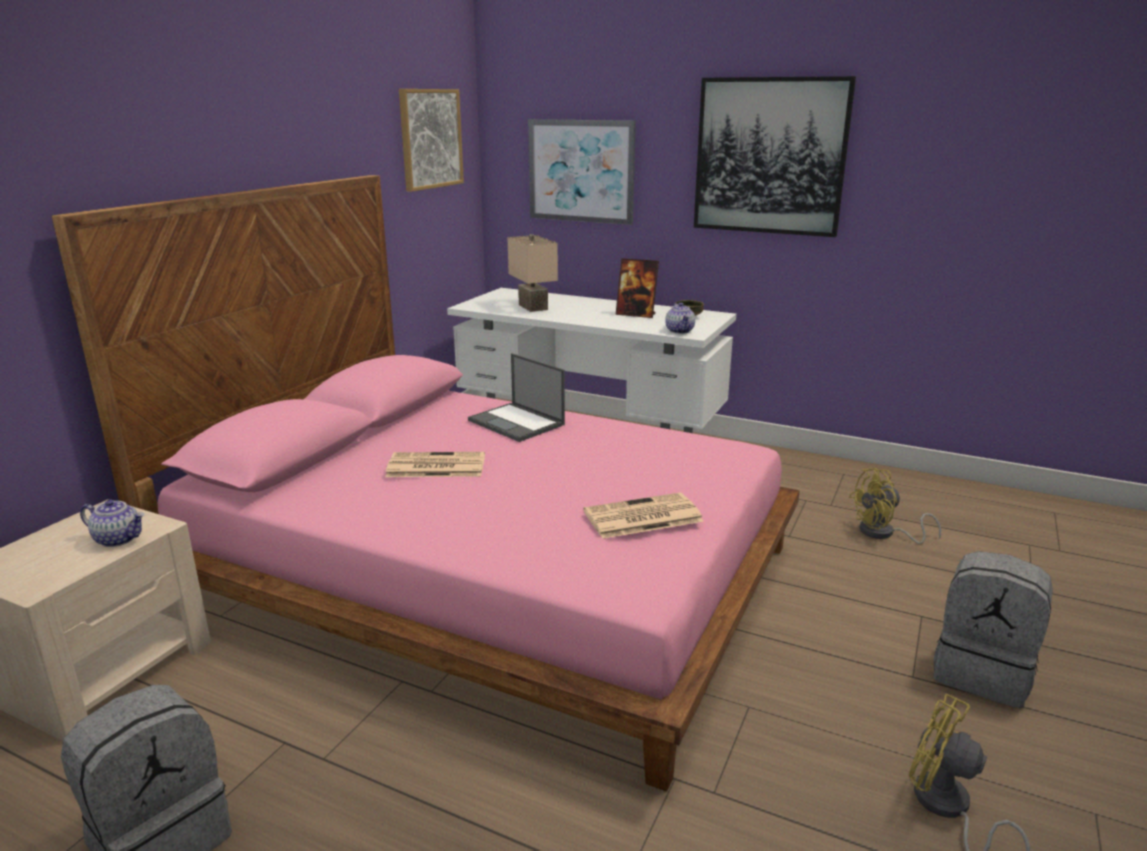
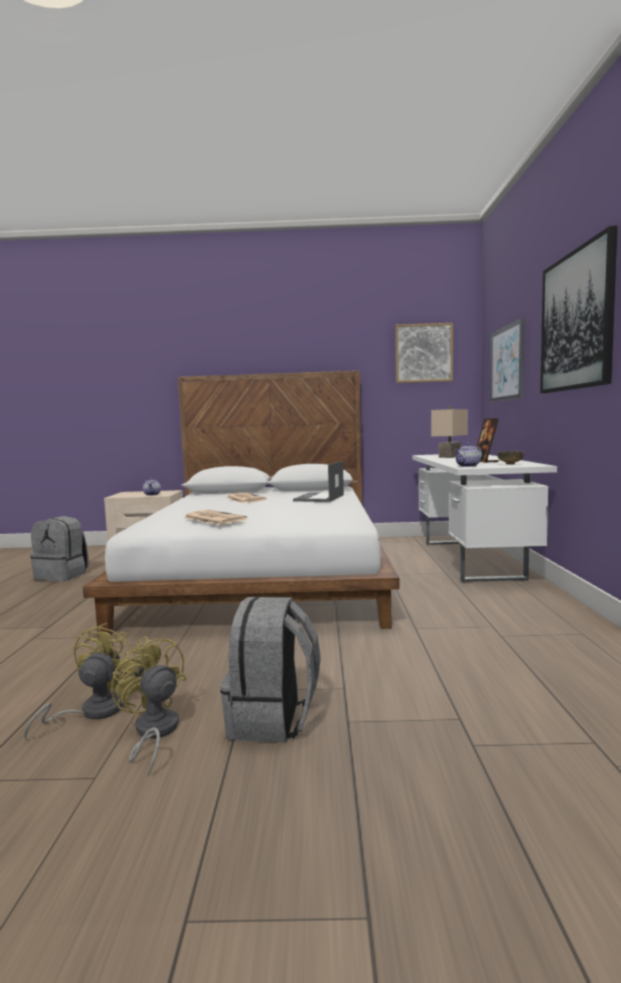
camera: 65 degrees right, 15 degrees down
(490, 574) = (265, 574): pink bed -> white bed
(884, 534) = (480, 661): yellow fan -> yellow fan (153, 733)

